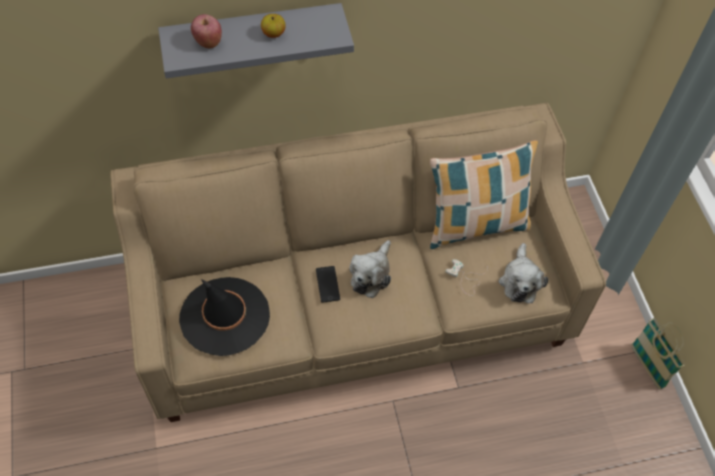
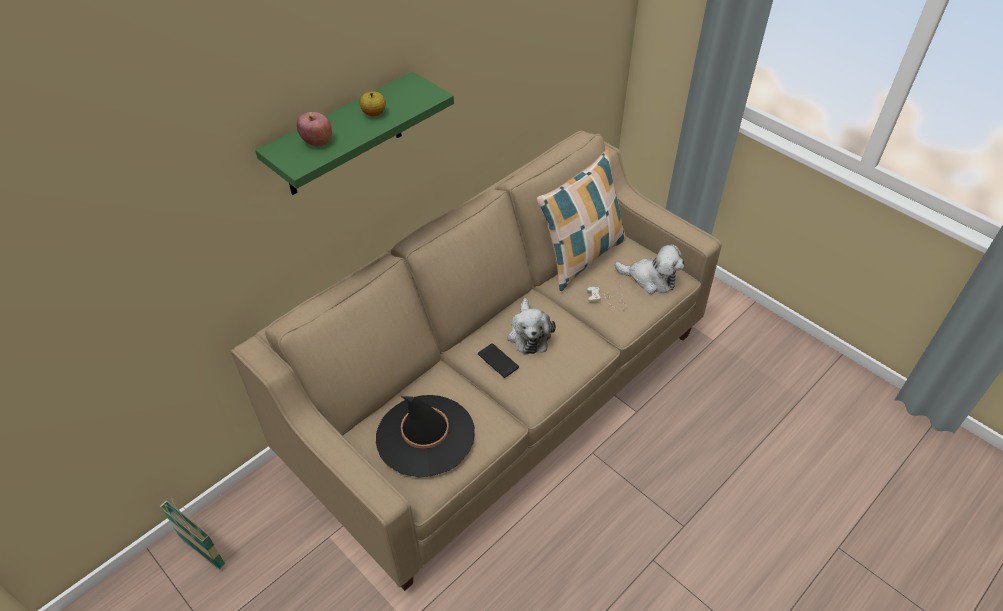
camera: 30 degrees left, 10 degrees down
(253, 38) = (343, 136): grey shelf -> green shelf
(520, 280) = (650, 279): plush toy -> plush toy turned 45 degrees counterclockwise
(647, 366) = (760, 318): basket -> basket (203, 551)

